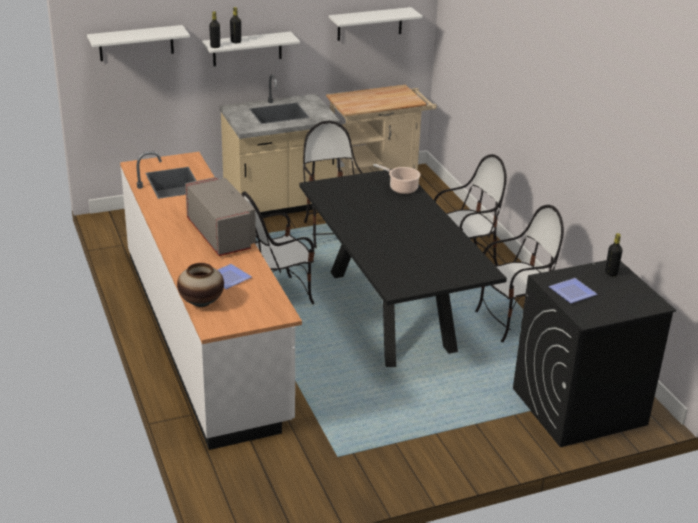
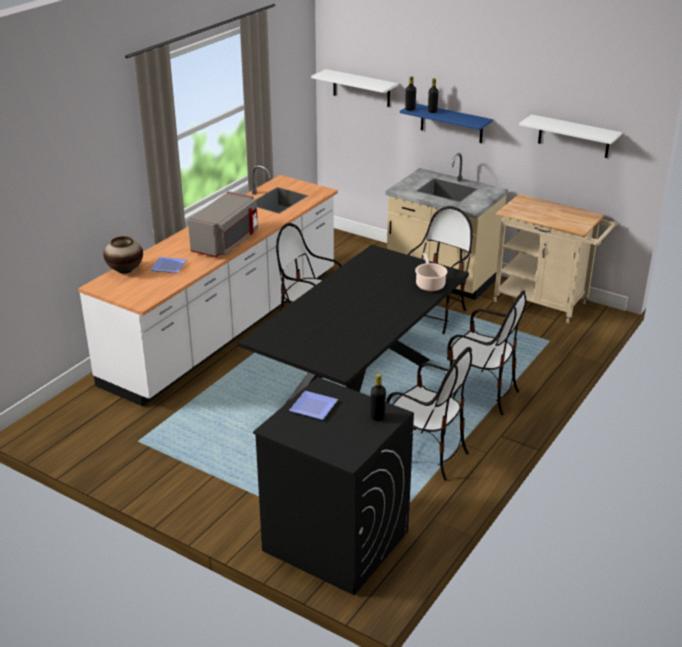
camera: 55 degrees right, 0 degrees up
(247, 49) = (451, 123): white shelf -> blue shelf

